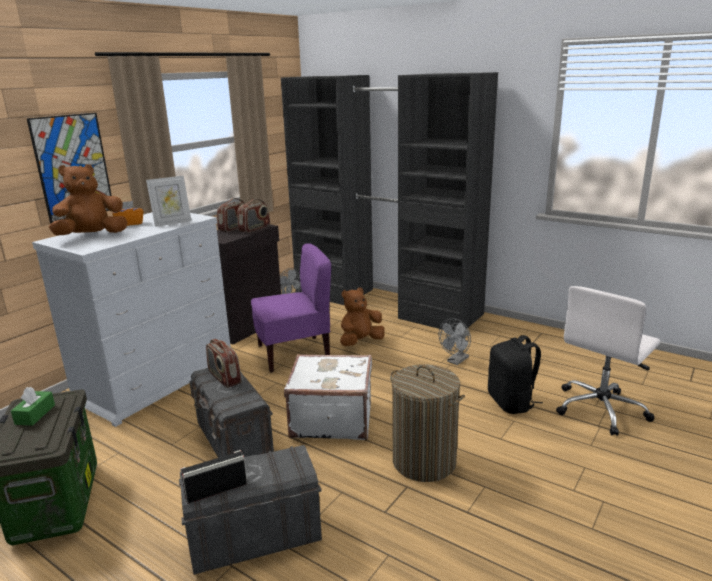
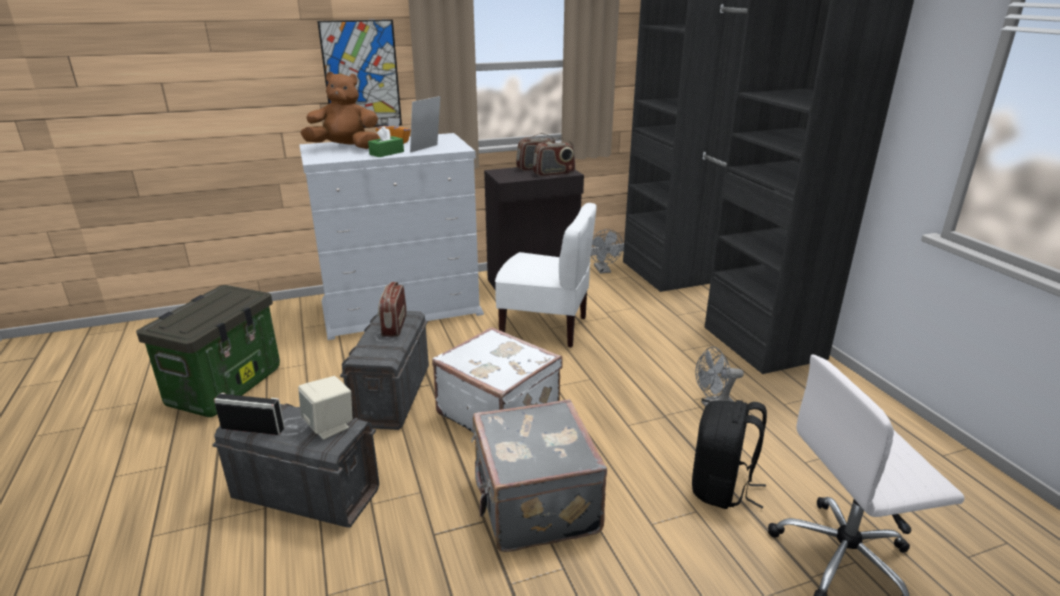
camera: 35 degrees right, 5 degrees up
(35, 414) = (215, 302): green tissue box -> green tissue box (386, 153)
(172, 223) = (427, 149): picture frame -> picture frame turned 120 degrees clockwise
(280, 460) = (330, 426): none -> beige speaker
(294, 353) = (544, 327): purple chair -> white chair
(360, 342) = (627, 340): brown plush toy -> none
(424, 461) = (533, 504): laundry basket -> grey suitcase

